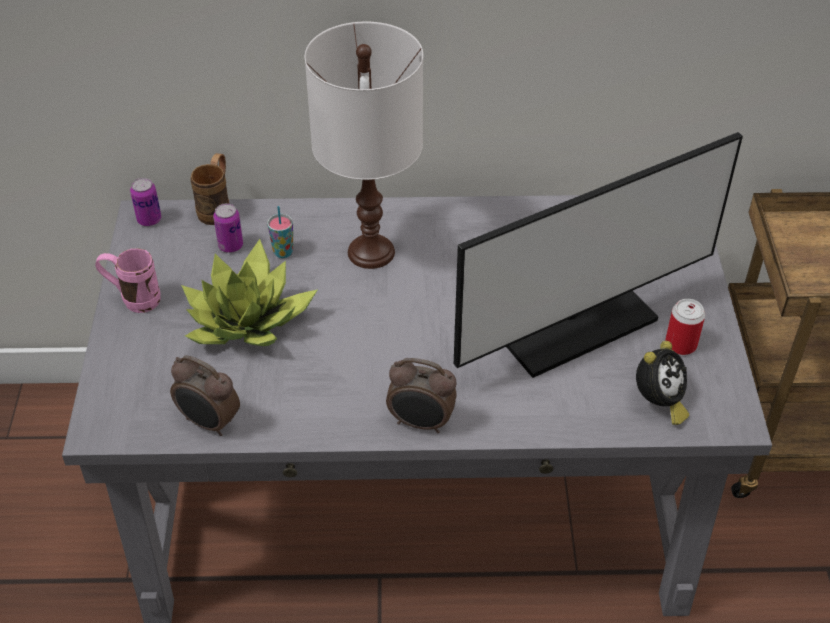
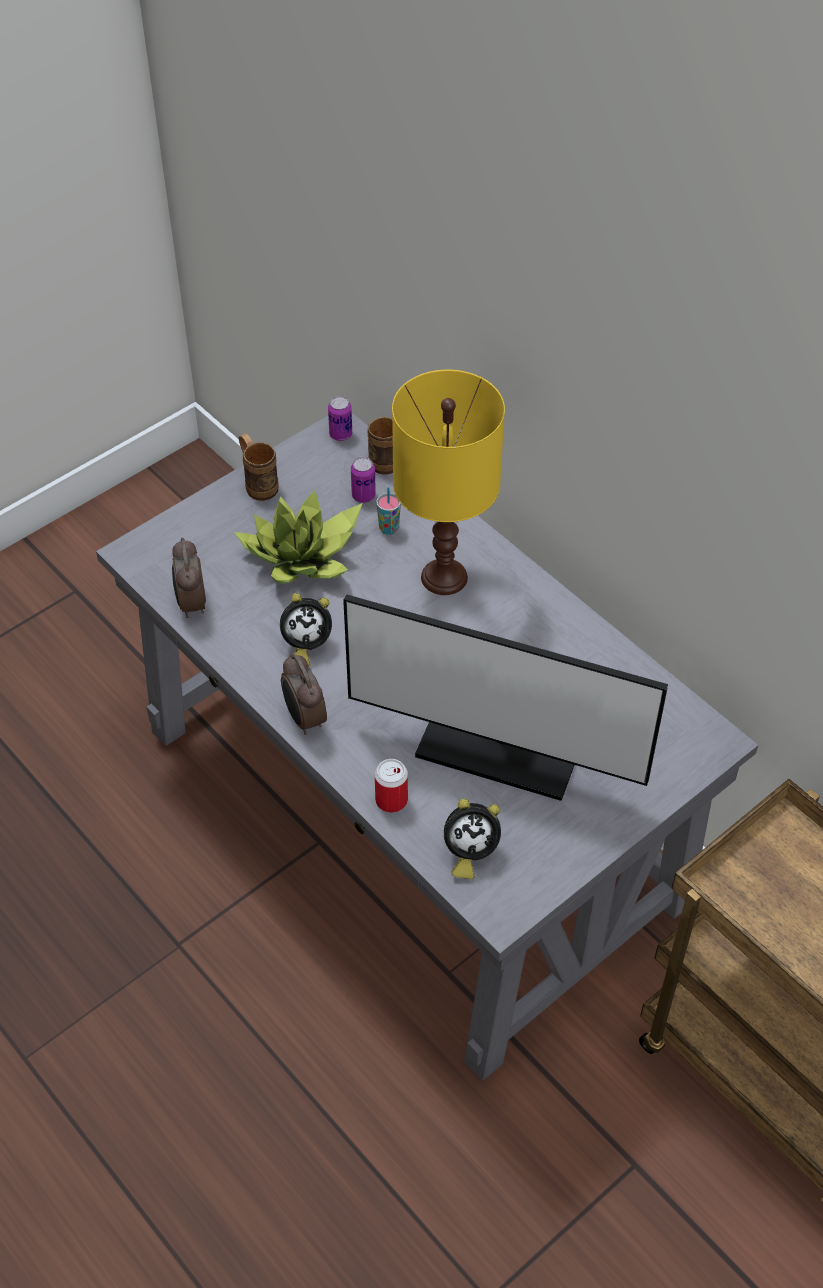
camera: 50 degrees right, 5 degrees up
(133, 299) = (258, 484): pink mug -> brown mug
(344, 376) = (305, 646): none -> alarm clock
(370, 252) = (443, 577): white table lamp -> yellow table lamp
(680, 344) = (550, 831): can -> can (391, 800)

